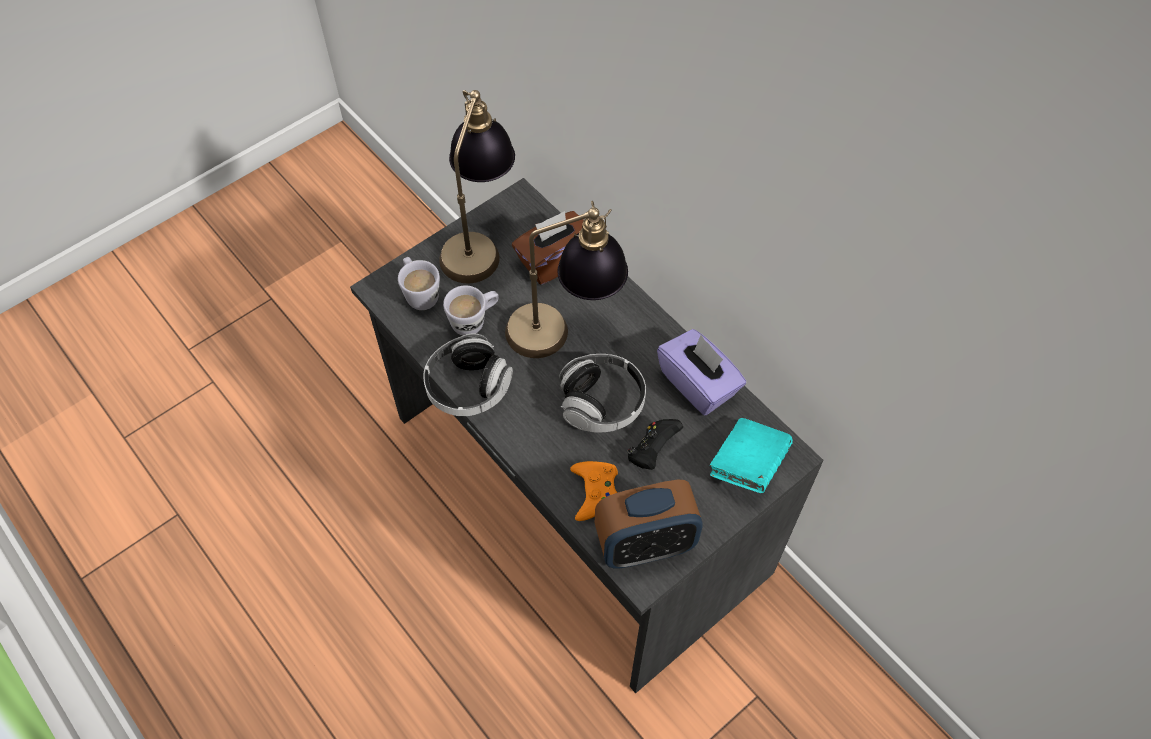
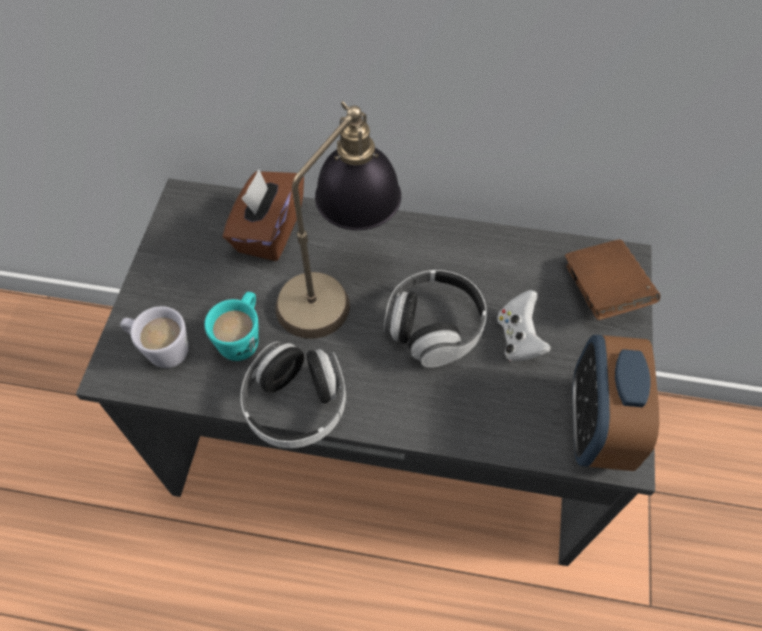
camera: 40 degrees left, 0 degrees up
(474, 321) = (243, 337): white mug -> turquoise mug
(479, 238) = (175, 258): table lamp -> none
(595, 492) = (509, 413): orange game controller -> none
(645, 544) = (596, 426): alarm clock -> alarm clock turned 150 degrees clockwise
(652, 451) = (518, 338): black game controller -> white game controller
(698, 384) = (497, 253): purple tissue box -> none
(748, 465) = (603, 291): turquoise book -> brown book

